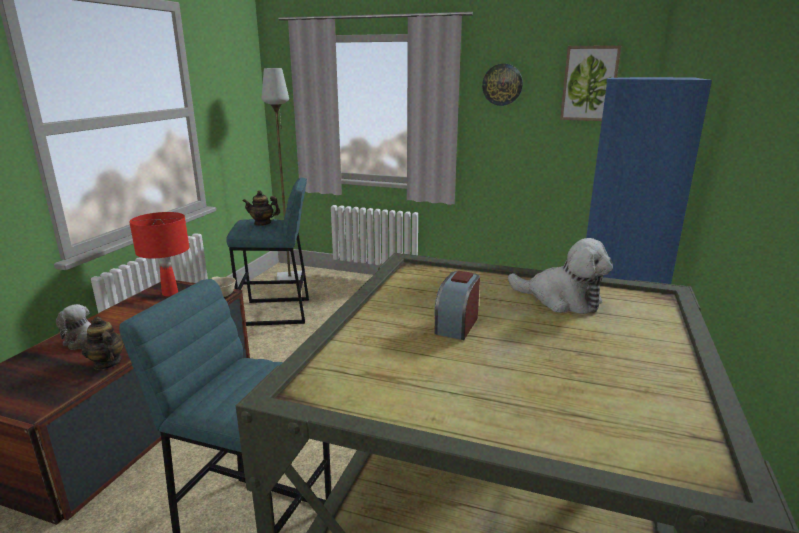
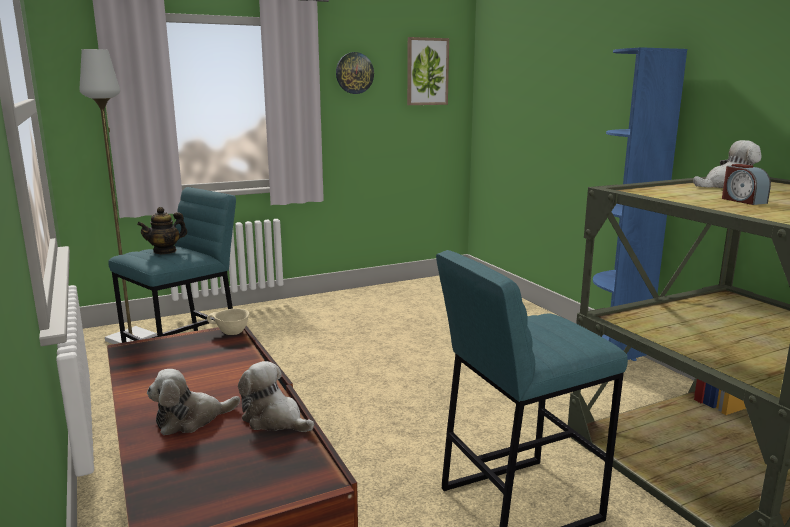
camera: 45 degrees left, 5 degrees down
(107, 363) = (275, 420): teapot -> plush toy
(170, 293) = (158, 353): red table lamp -> none

